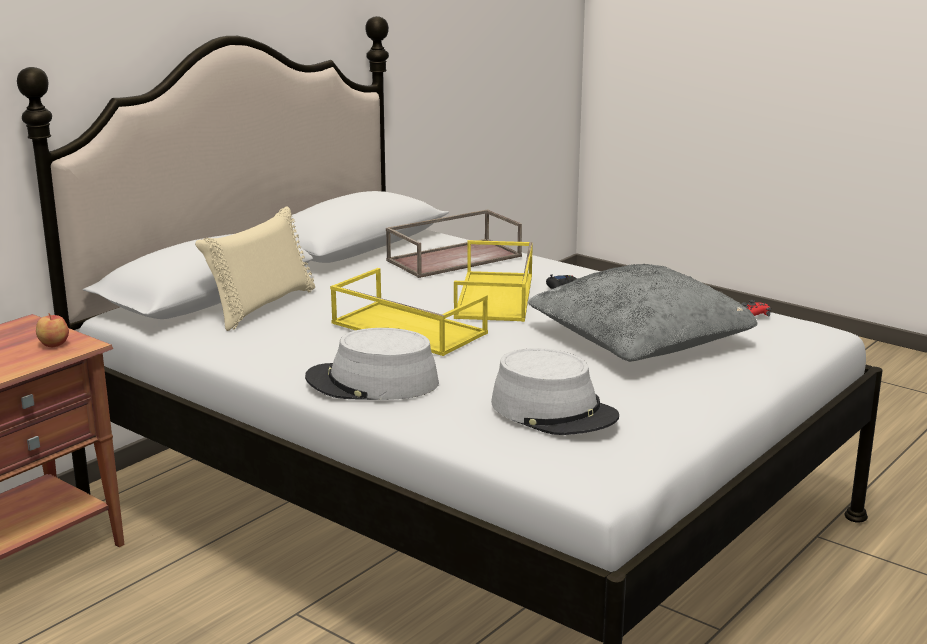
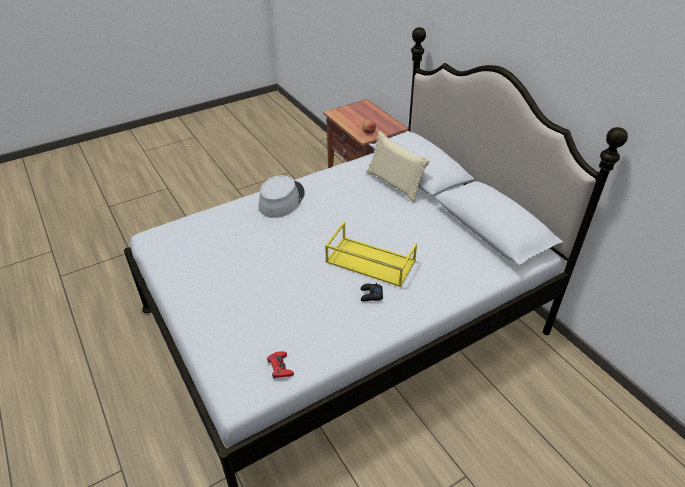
camera: 110 degrees right, 20 degrees up
(406, 328) = (338, 220): yellow tray -> none
(454, 258) = (451, 263): brown tray -> none
(554, 411) = (212, 239): grey hat -> none
(641, 338) = (278, 303): grey pillow -> none

